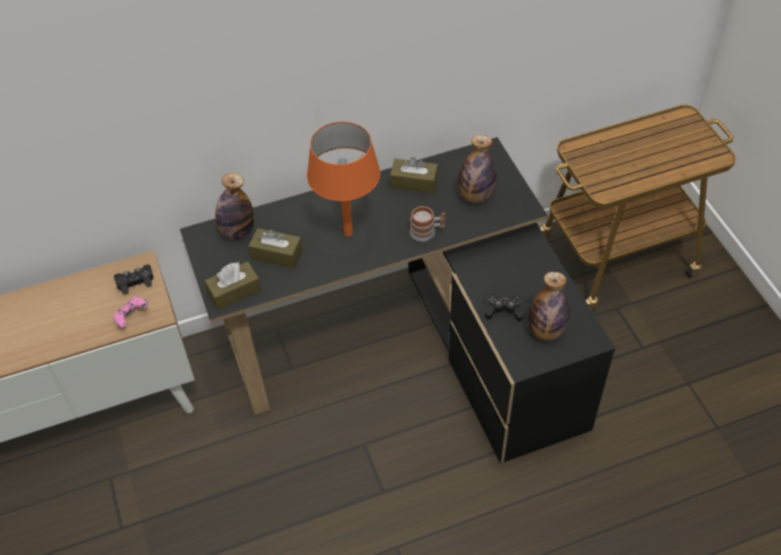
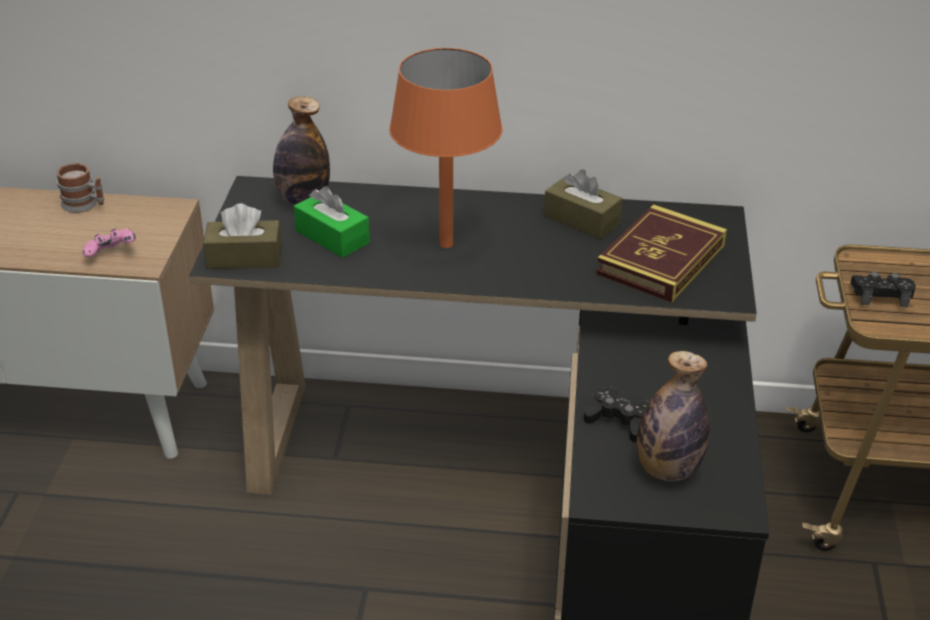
camera: 25 degrees right, 15 degrees down
(135, 281) = (148, 222): black game controller -> black game controller (881, 295)
(276, 254) = (332, 237): brown tissue box -> green tissue box
(427, 231) = (557, 276): mug -> mug (85, 205)
(476, 196) = (661, 259): bottle -> book

